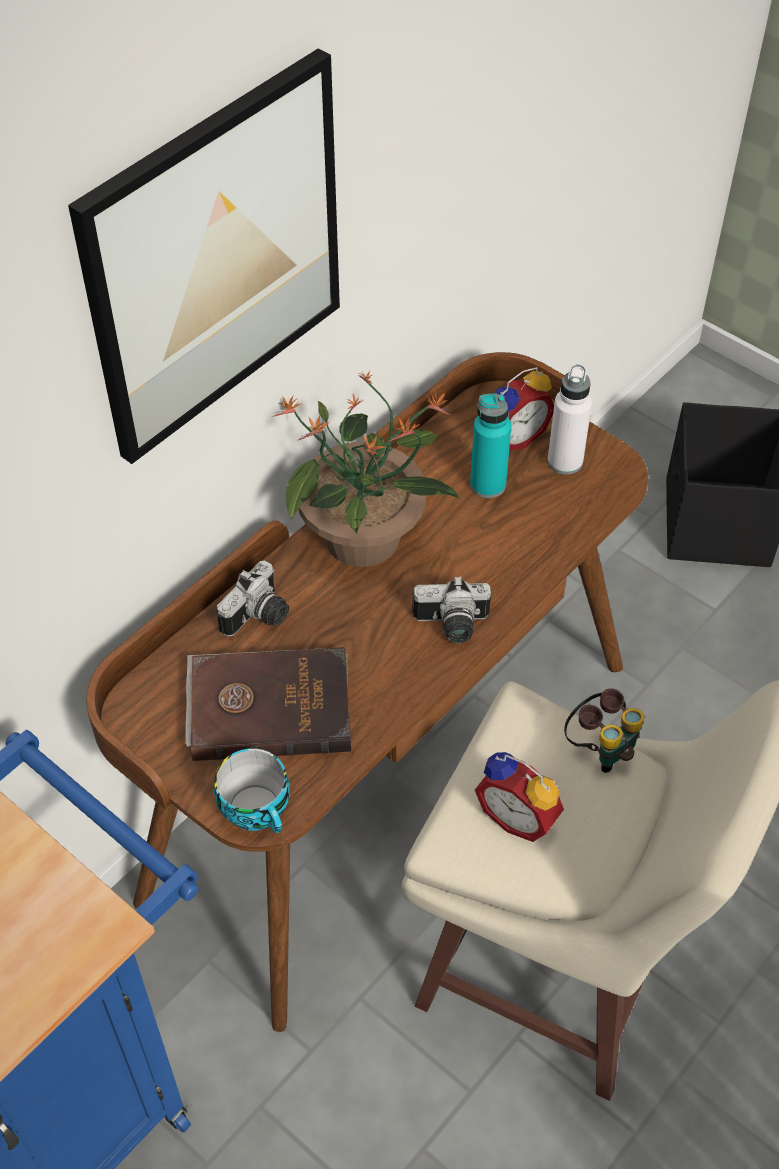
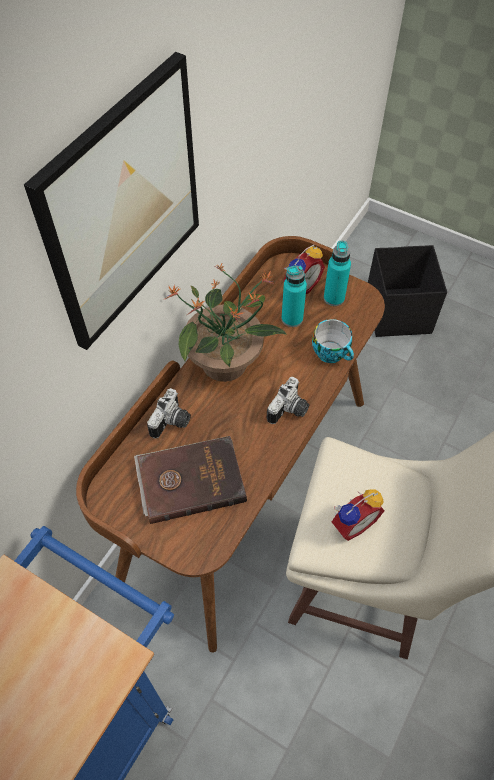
camera: 10 degrees left, 5 degrees up
(258, 810) = (197, 550): cup -> cup (332, 353)
(451, 626) = (290, 411): camera -> camera turned 45 degrees counterclockwise
(519, 815) = (352, 523): alarm clock -> alarm clock turned 60 degrees counterclockwise
(565, 462) = (334, 298): white bottle -> turquoise bottle
(600, 748) = (390, 472): binoculars -> none

